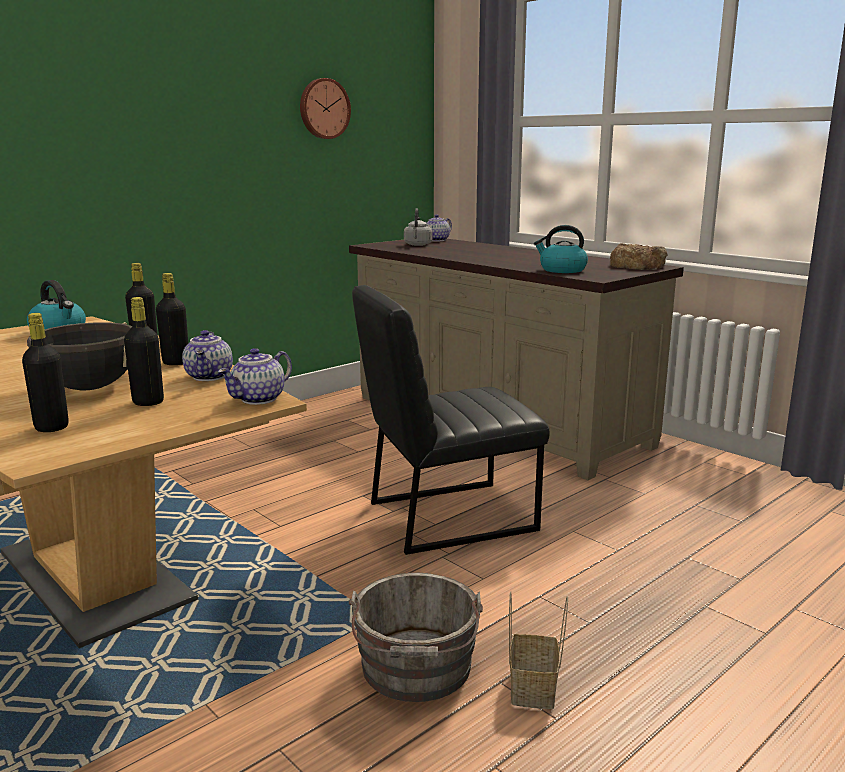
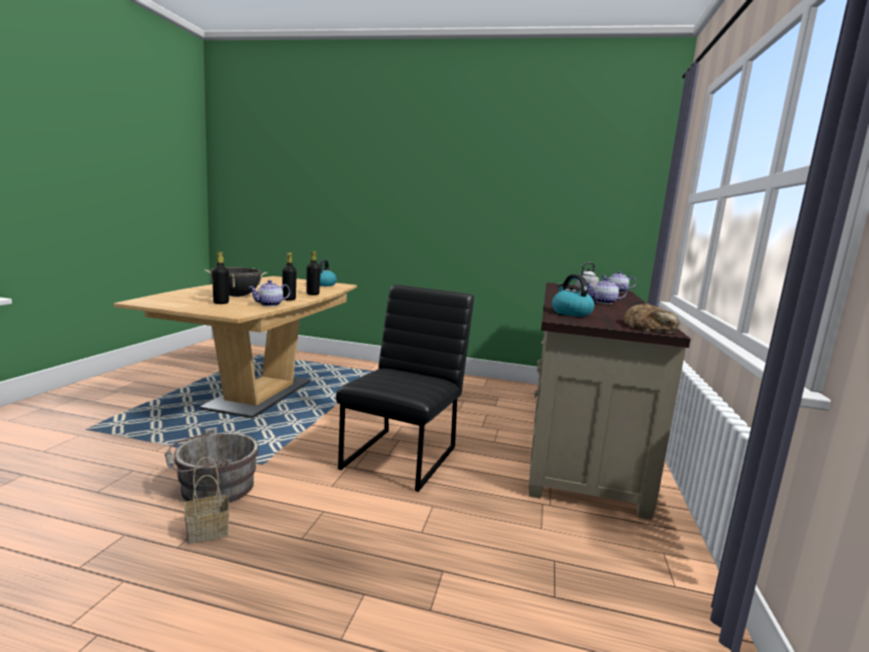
camera: 55 degrees right, 5 degrees down
(51, 427) = (177, 299): black bottle -> none
(259, 399) = (237, 313): teapot -> teapot (603, 302)
(323, 109) = (556, 188): wall clock -> none
(446, 516) = (402, 456): black chair -> black chair turned 75 degrees clockwise

